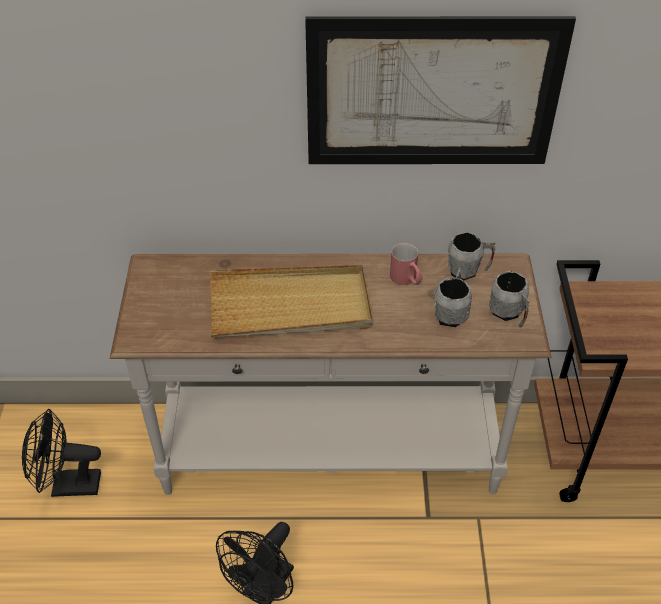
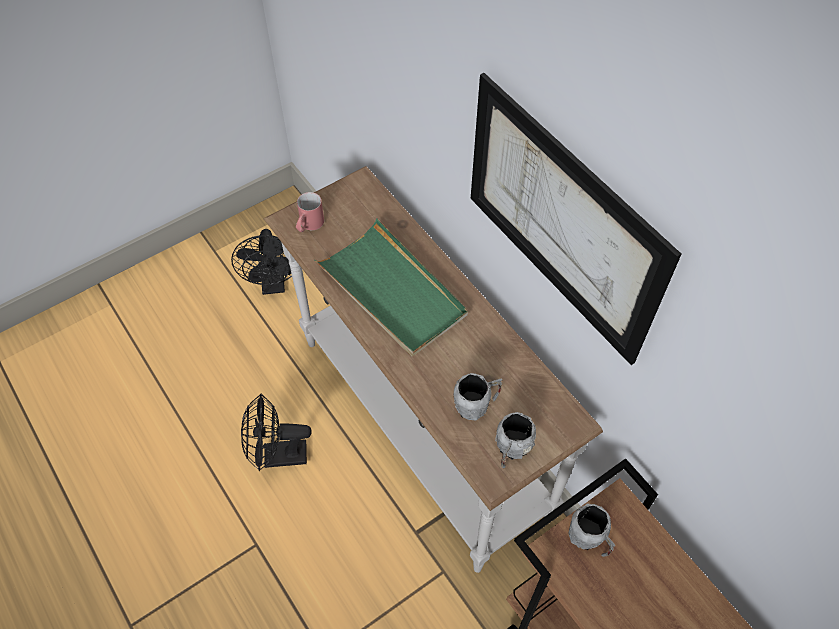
camera: 55 degrees right, 10 degrees up
(68, 486) = (274, 284): black fan -> black fan turned 150 degrees counterclockwise
(290, 306) = (392, 291): beige tray -> green tray
(406, 280) = (486, 353): red mug -> red mug (309, 226)
(468, 270) = (537, 391): grey mug -> grey mug (589, 539)

